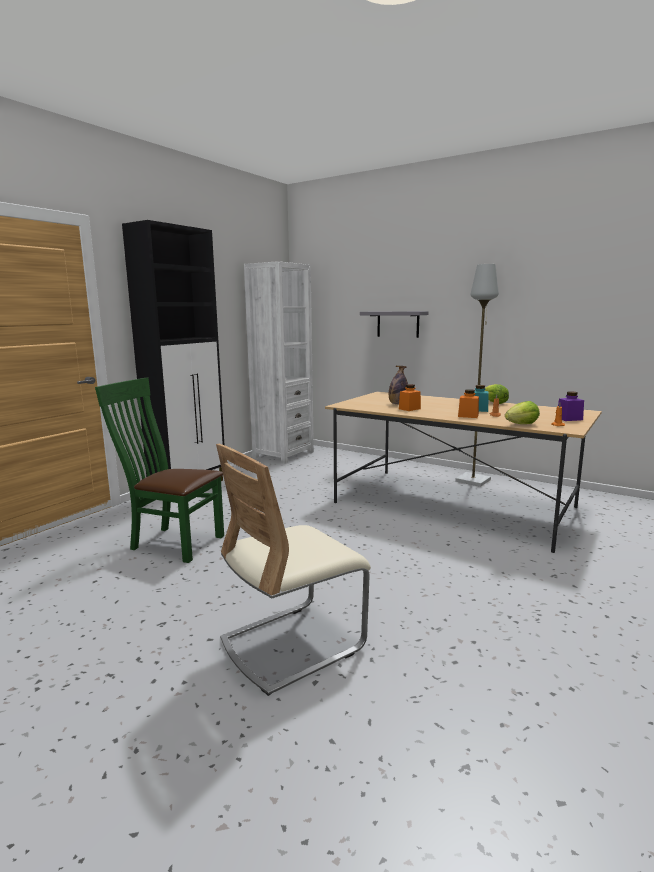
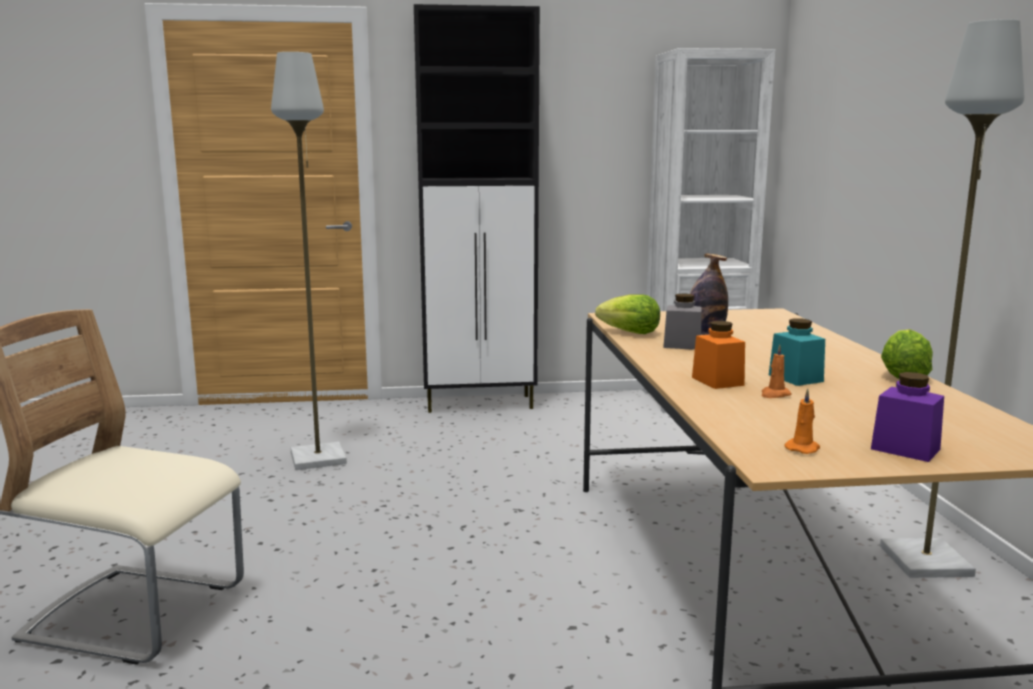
camera: 50 degrees right, 0 degrees up
(172, 542) = (319, 458): green chair -> grey floor lamp
(398, 324) = (901, 171): grey shelf -> none
(409, 409) = (682, 345): orange jar -> grey jar
(522, 425) = (731, 424): lettuce -> lettuce (630, 333)

